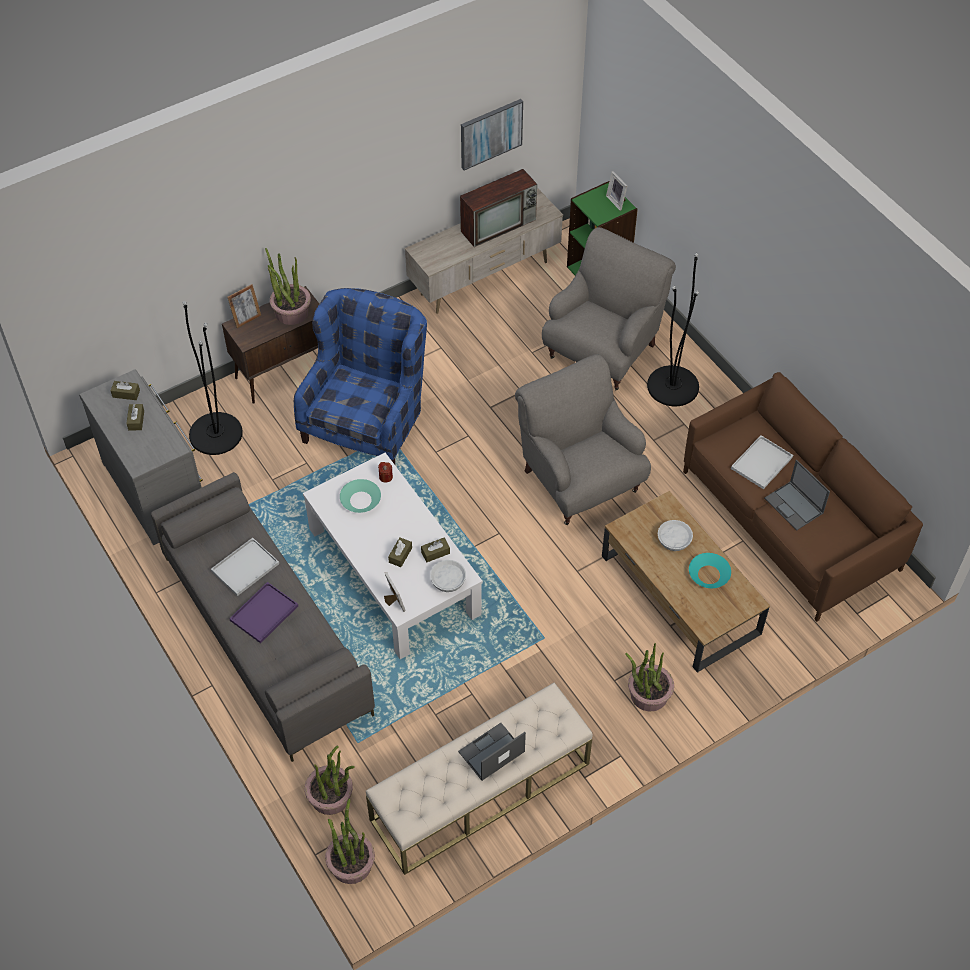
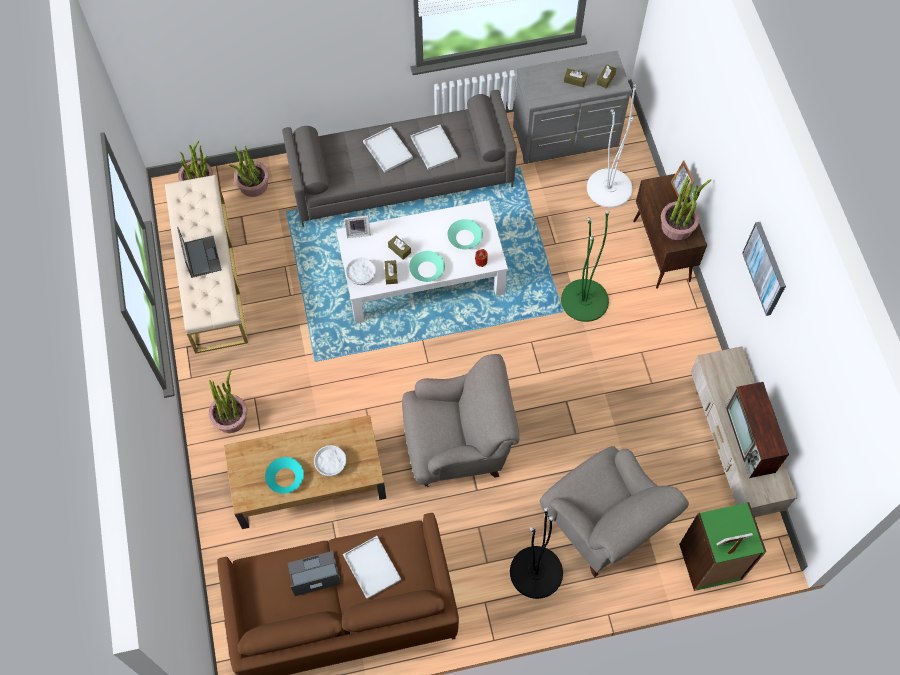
camera: 110 degrees right, 10 degrees up
(215, 433) = (609, 188): black floor lamp -> white floor lamp
(263, 614) = (387, 149): purple tray -> white tray
(368, 420) = (584, 300): blue armchair -> green floor lamp
(415, 522) = (427, 269): none -> turquoise bowl
(490, 133) = (807, 401): picture -> picture (765, 268)

